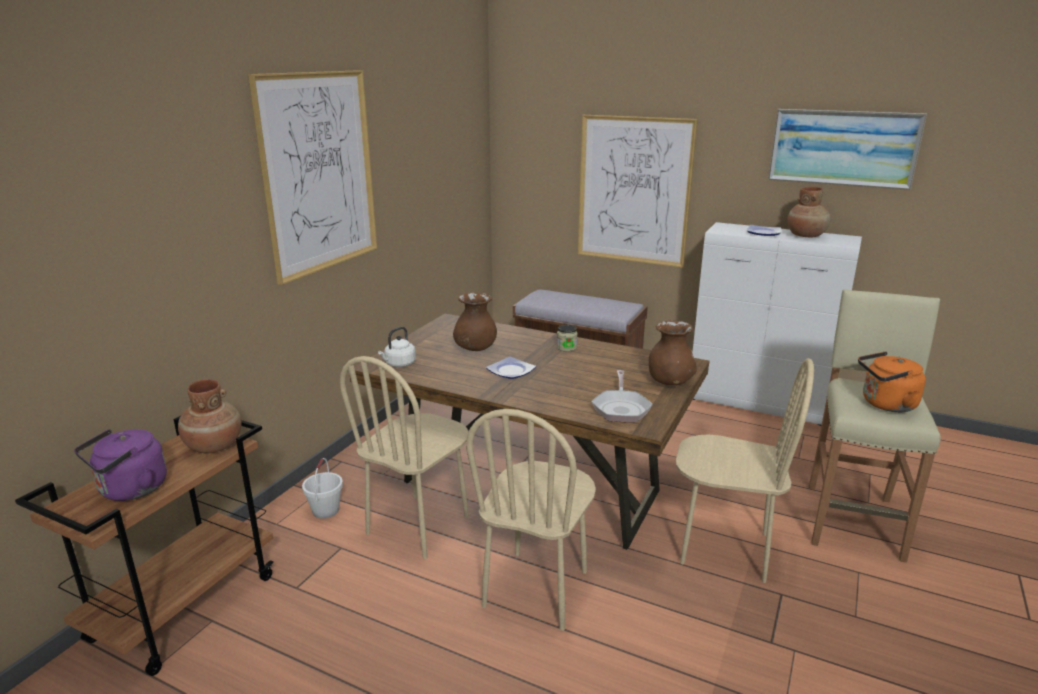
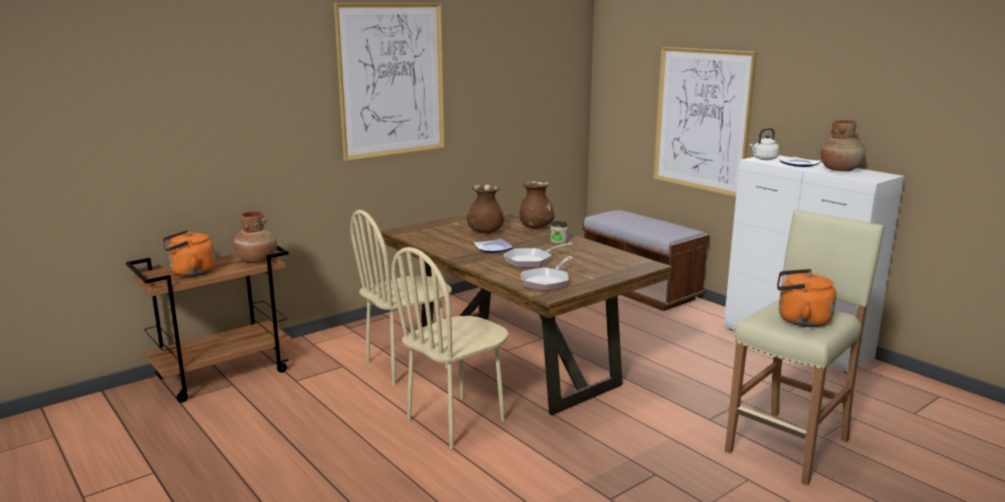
camera: 25 degrees right, 5 degrees down
(130, 490) = (190, 272): purple kettle -> orange kettle
(325, 510) = (351, 343): white bucket -> none
(399, 364) = (417, 233): white kettle -> white kettle (763, 159)
(570, 381) = (531, 261): none -> frying pan
(669, 382) = (612, 273): brown vase -> brown vase (536, 227)
(724, 549) = (638, 435): beige chair -> none
(843, 148) = (887, 82): picture -> none

